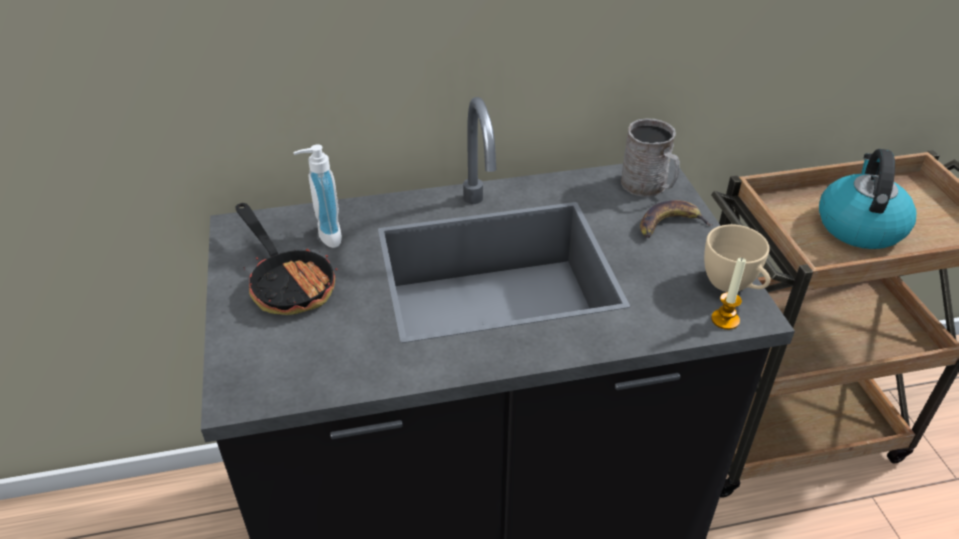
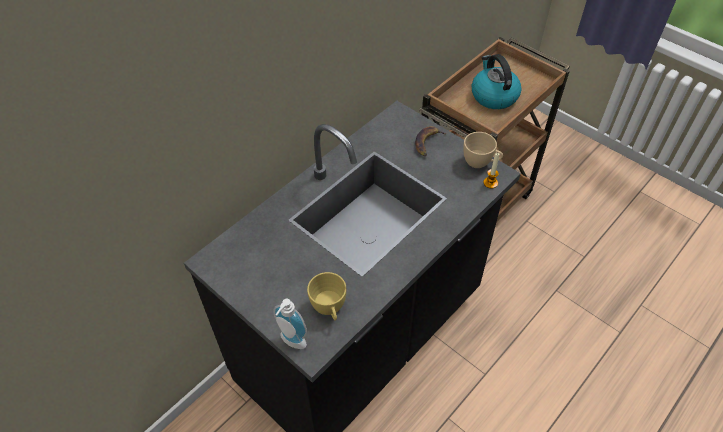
camera: 35 degrees left, 10 degrees up
(288, 282) = (273, 277): frying pan -> none
(314, 358) = (329, 309): none -> yellow cup
(325, 236) = (264, 240): soap dispenser -> soap dispenser (291, 343)
(648, 186) = (400, 124): grey mug -> none

